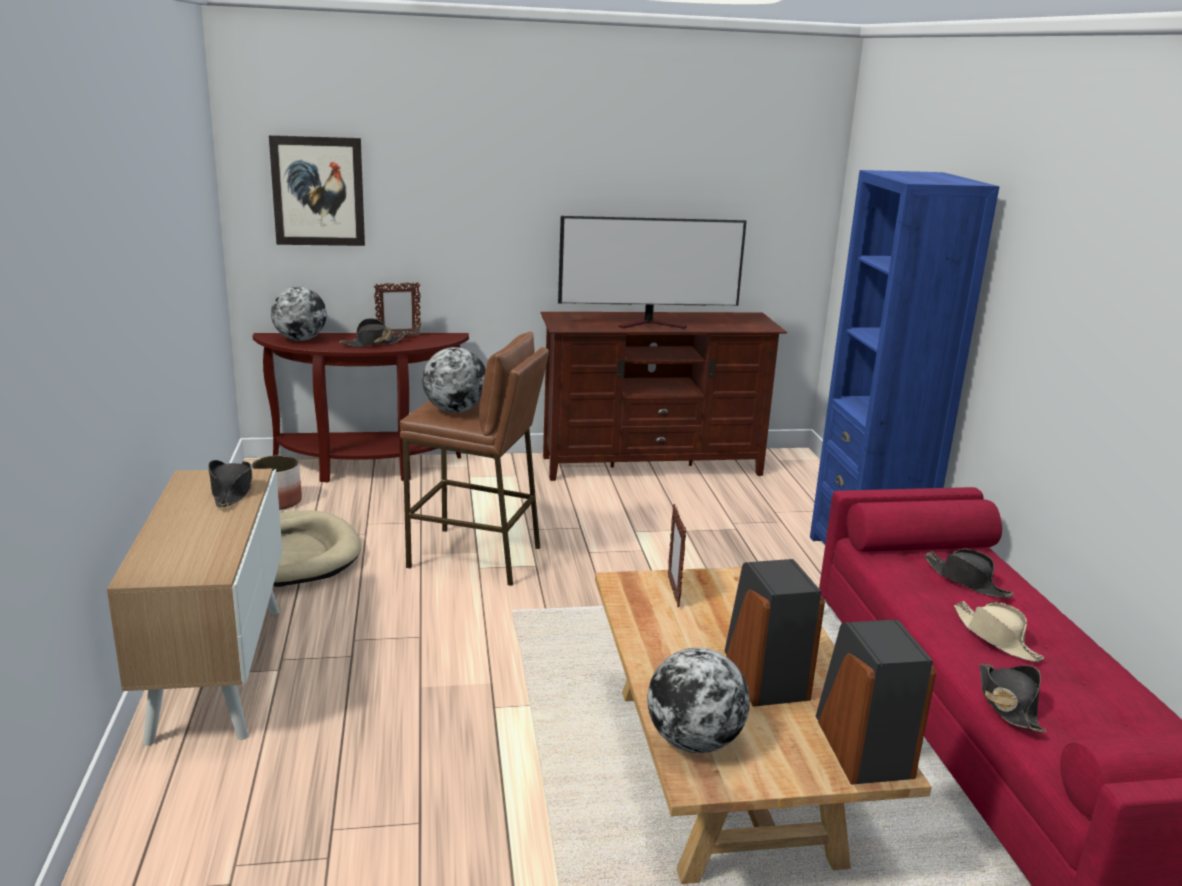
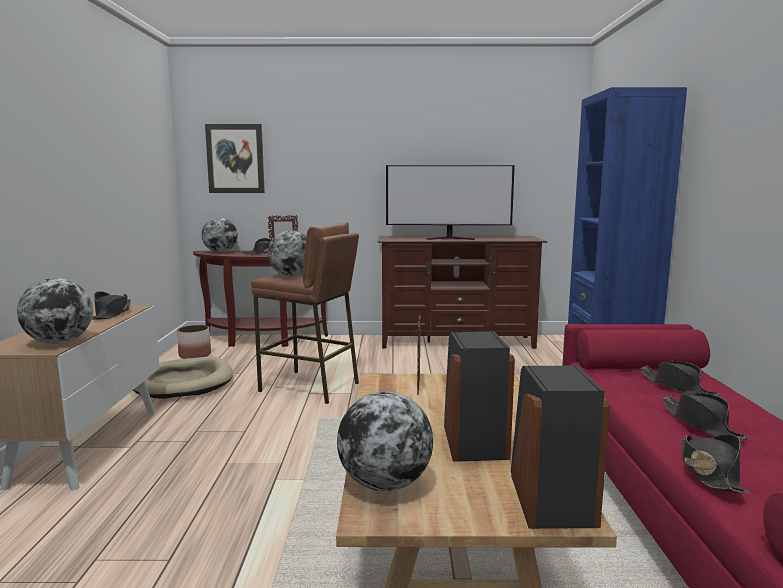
camera: 10 degrees right, 10 degrees down
(213, 558) = (59, 342): none -> globe
(996, 638) = (701, 424): beige hat -> black hat

